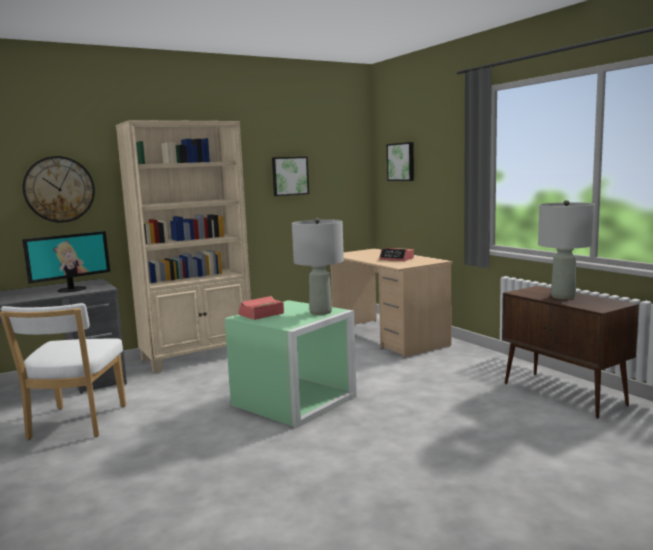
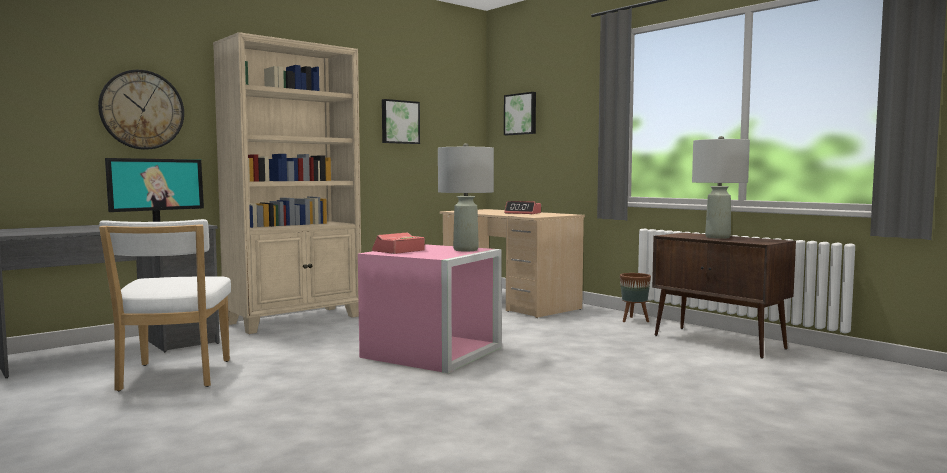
camera: 10 degrees left, 5 degrees down
(294, 401) = (432, 353): green storage box -> pink storage box
(494, 362) = (634, 320): none -> brown planter

